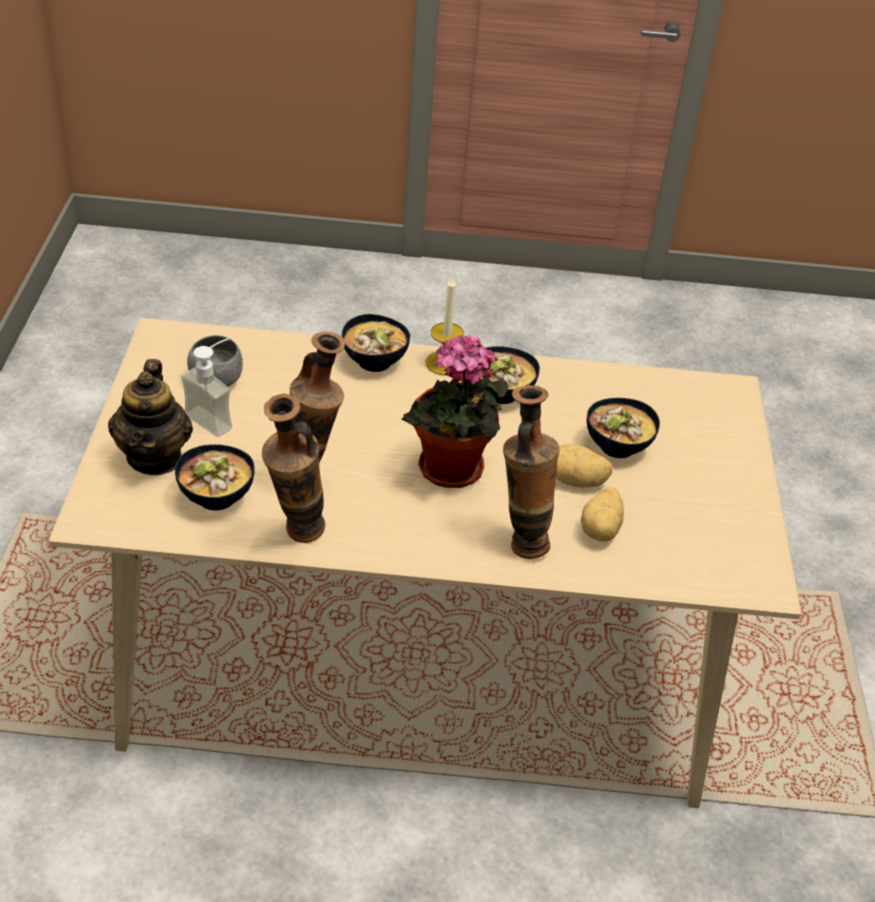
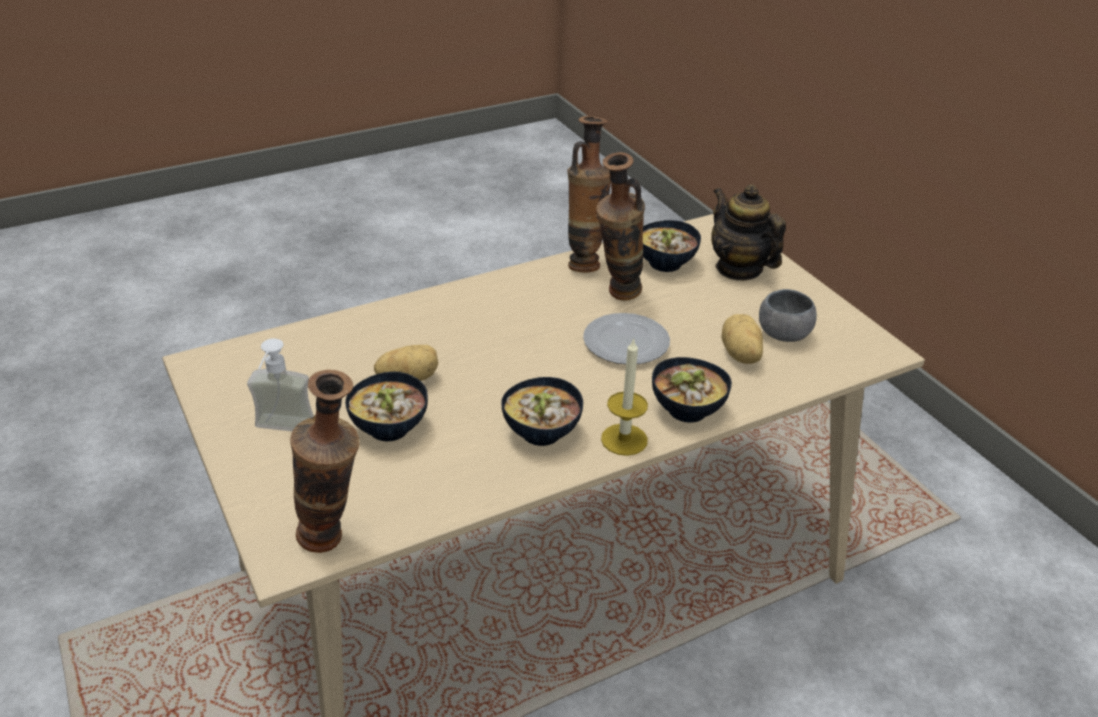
camera: 150 degrees right, 5 degrees down
(216, 417) = (741, 309): soap dispenser -> soap dispenser (281, 431)
(358, 432) = (625, 343): none -> plate
(451, 473) = (520, 344): potted plant -> none
(521, 540) = (424, 319): vase -> vase (334, 542)
(601, 529) = (362, 351): potato -> potato (739, 355)

